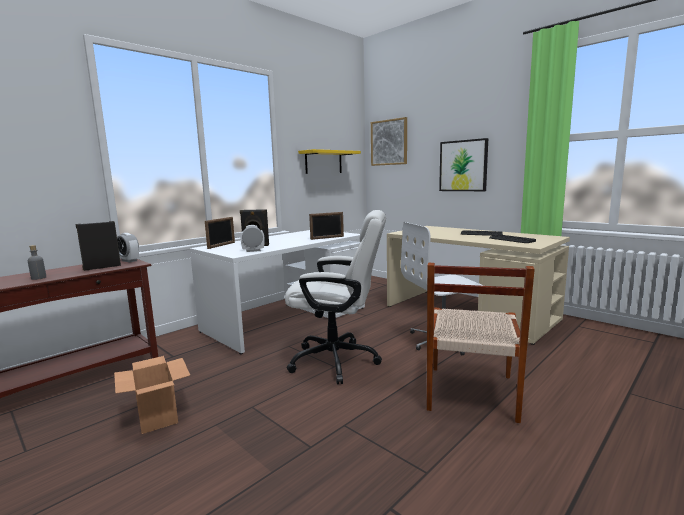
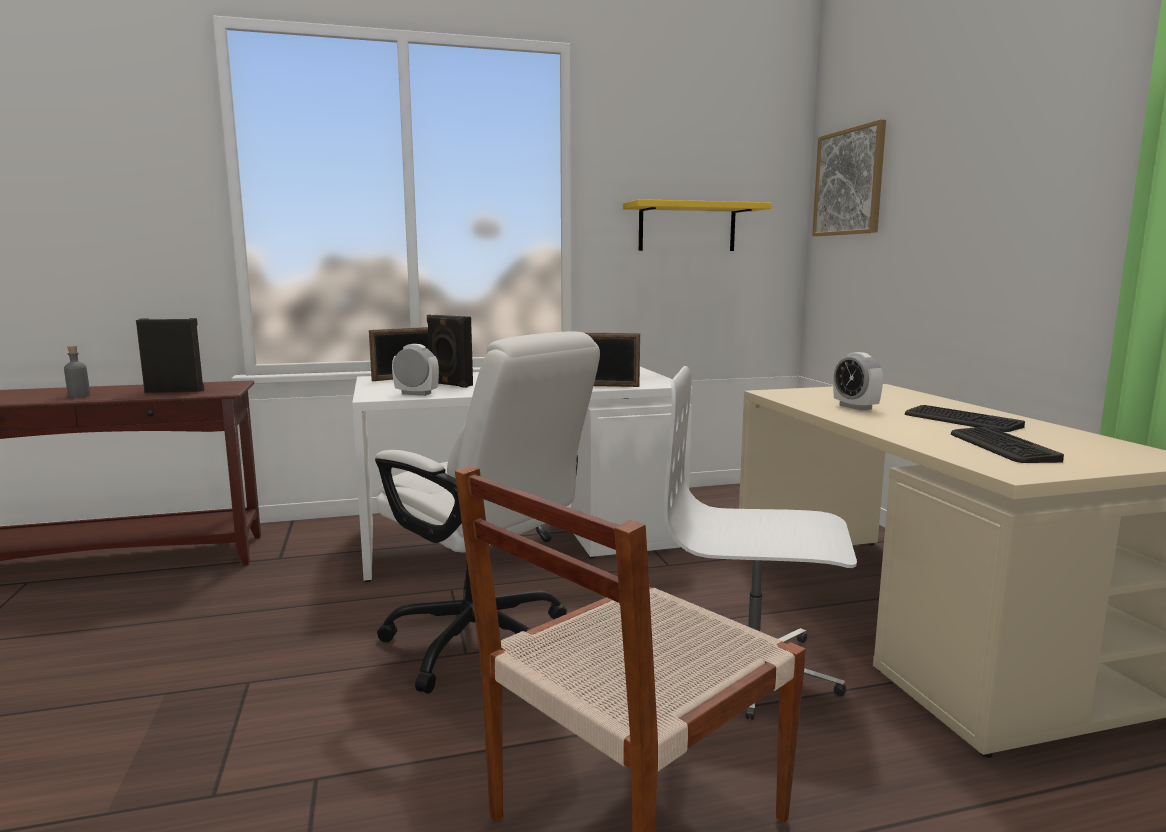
camera: 30 degrees right, 0 degrees up
(129, 261) = (230, 386): alarm clock -> alarm clock (855, 407)
(157, 416) = (129, 649): cardboard box -> none
(463, 166) = (990, 238): picture -> none

